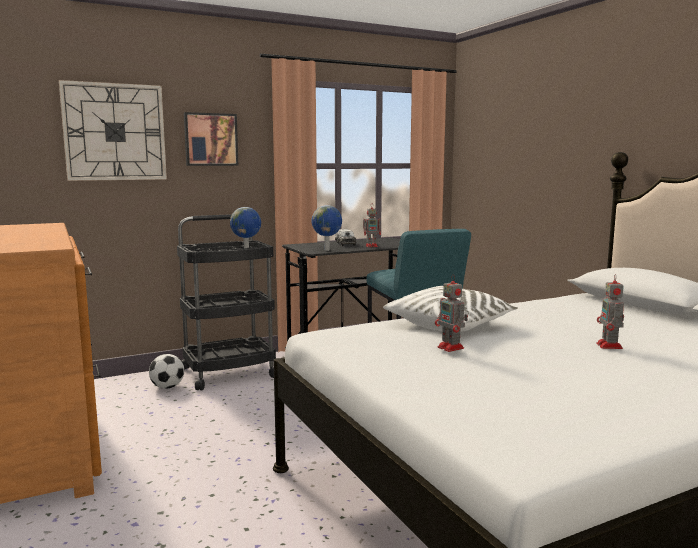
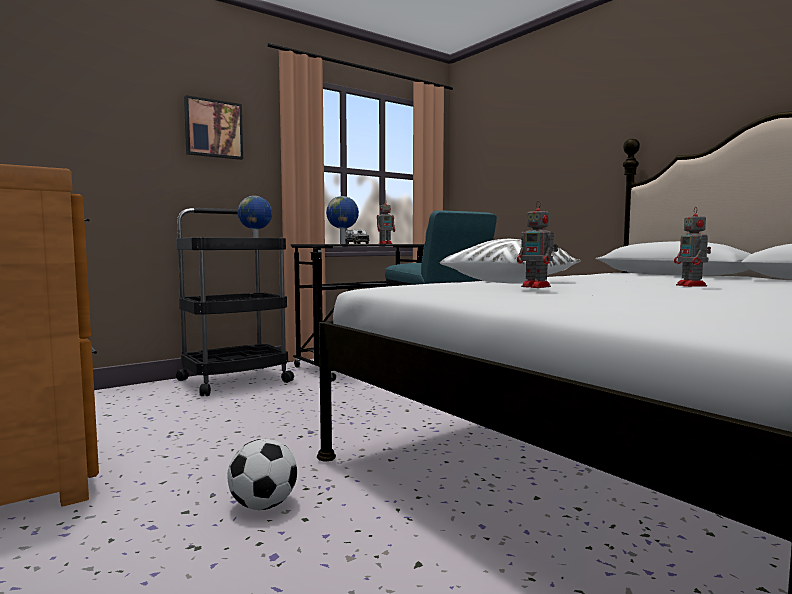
camera: 10 degrees left, 5 degrees down
(115, 132) = (105, 109): wall clock -> none
(167, 387) = (165, 395): football -> football (263, 505)

